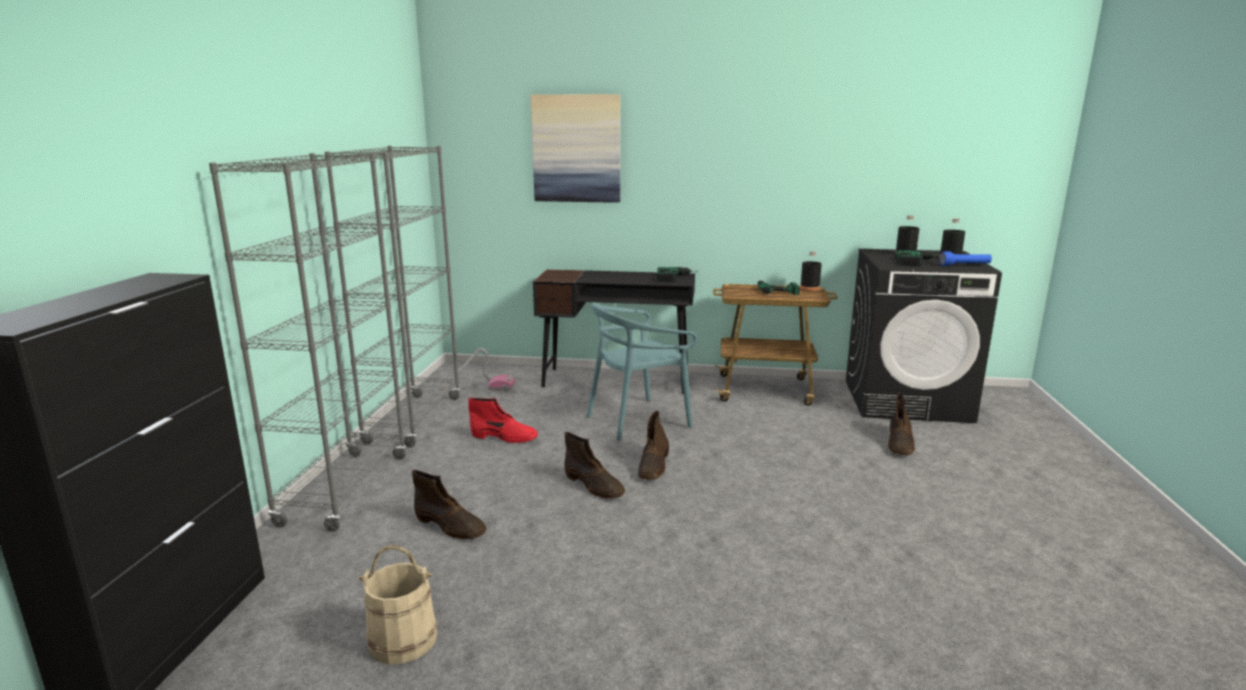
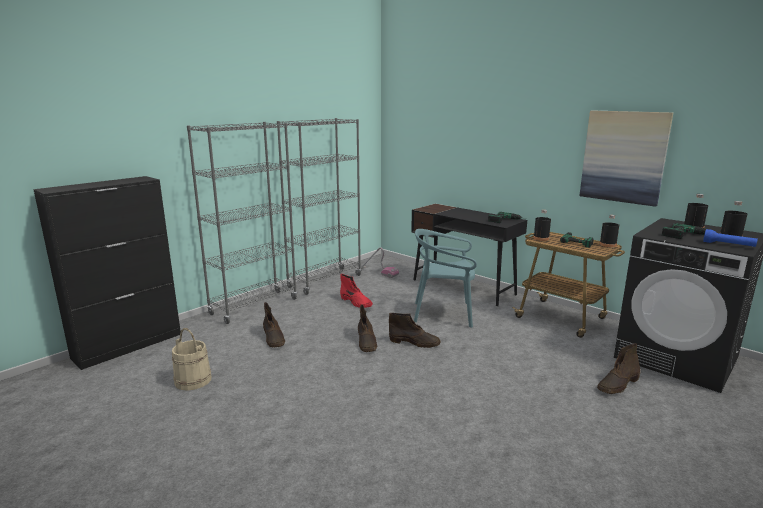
camera: 35 degrees right, 0 degrees up
(576, 149) = (459, 123): picture -> picture (624, 157)
(653, 466) = (414, 342): brown boot -> brown boot turned 120 degrees counterclockwise
(737, 293) = (541, 238): none -> black bottle

